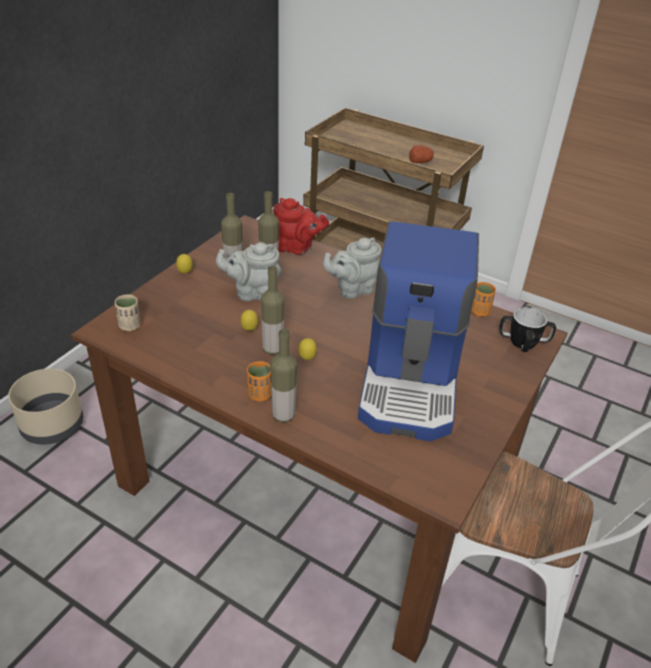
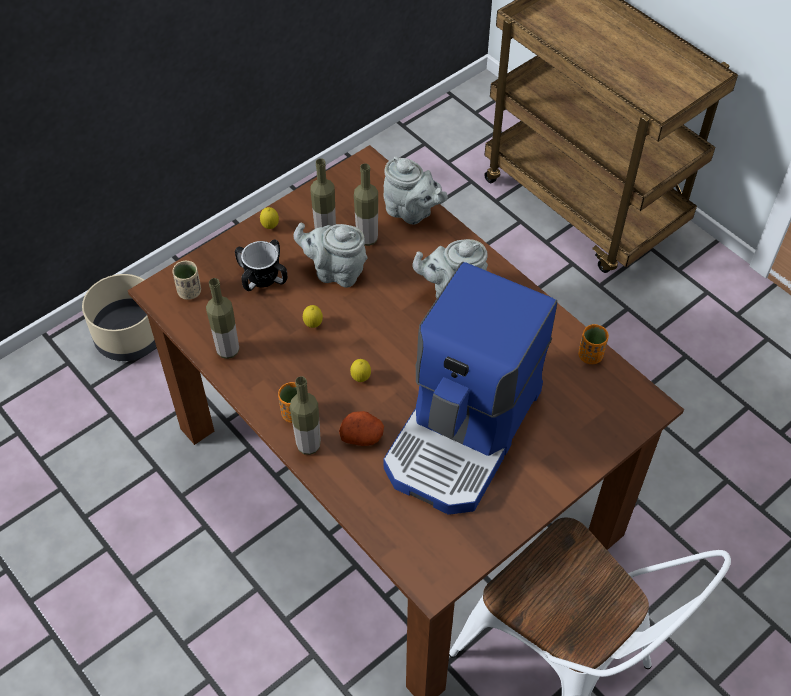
camera: 20 degrees right, 15 degrees up
(273, 349) = (329, 357): bottle -> bottle (228, 350)
(296, 248) = (411, 212): red teapot -> grey teapot
(420, 161) = (640, 84): potato -> potato (362, 435)
(523, 342) = (620, 411): mug -> mug (263, 277)

